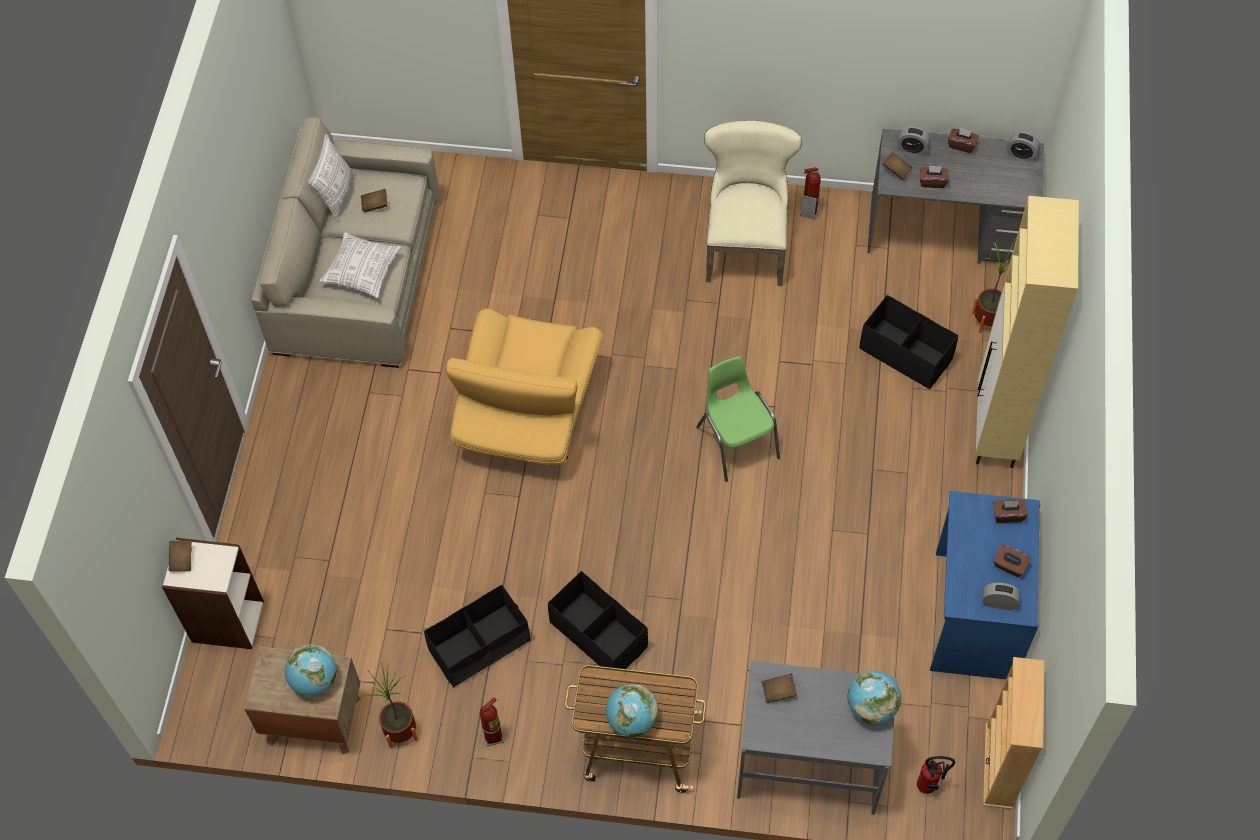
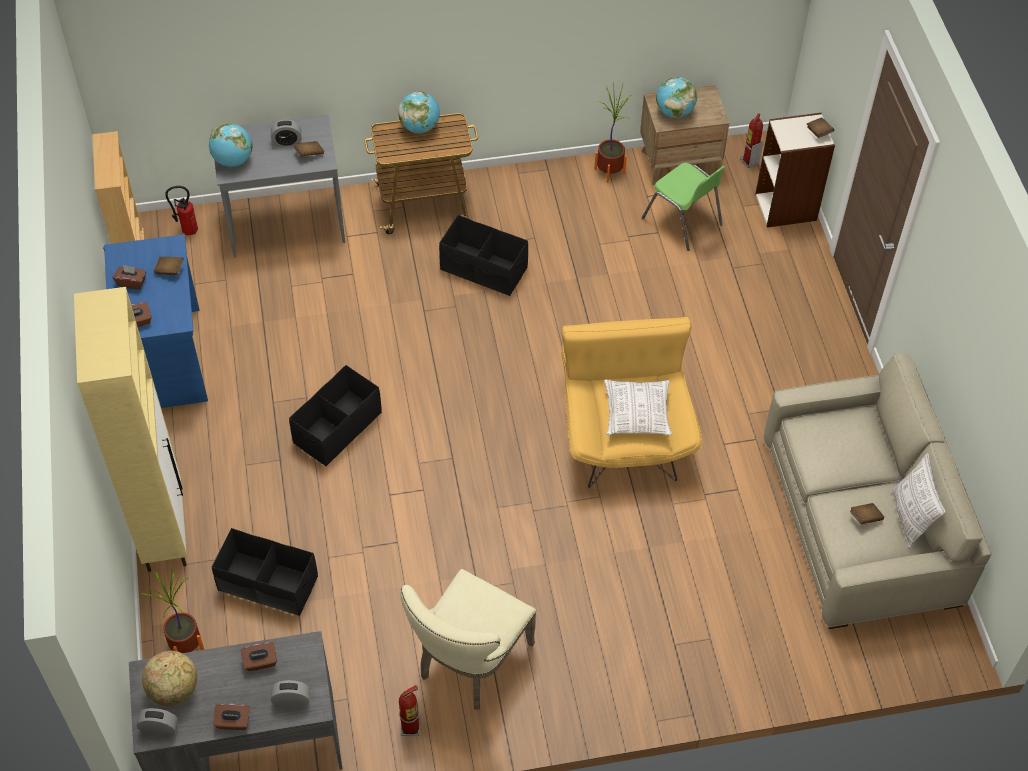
camera: 160 degrees right, 5 degrees down
(362, 271) = (835, 445): pillow -> pillow (637, 414)
(480, 646) = (576, 238): black storage box -> black storage box (337, 428)
(494, 736) = (537, 185): fire extinguisher -> fire extinguisher (749, 161)
(736, 441) = (416, 452): green chair -> green chair (683, 222)
(745, 245) = (470, 664): beige chair -> beige chair turned 45 degrees clockwise
(896, 170) = (304, 666): brown book -> brown book (170, 270)
(999, 602) = (138, 253): alarm clock -> alarm clock (287, 142)
(1006, 179) = (174, 690): none -> globe

